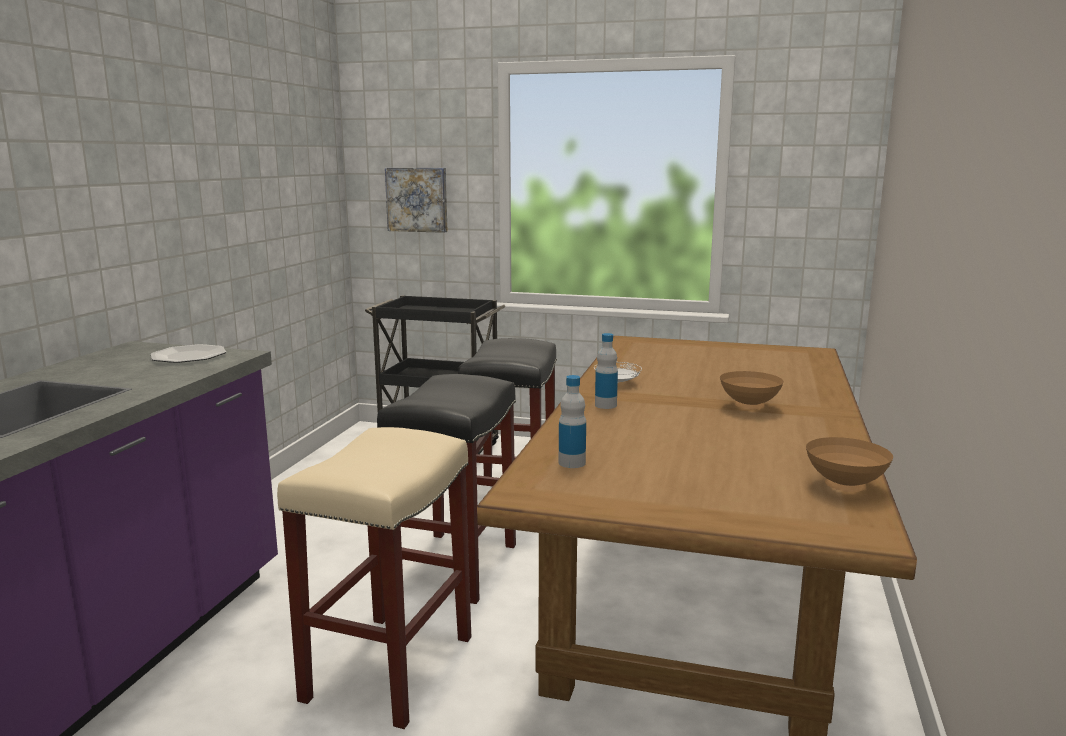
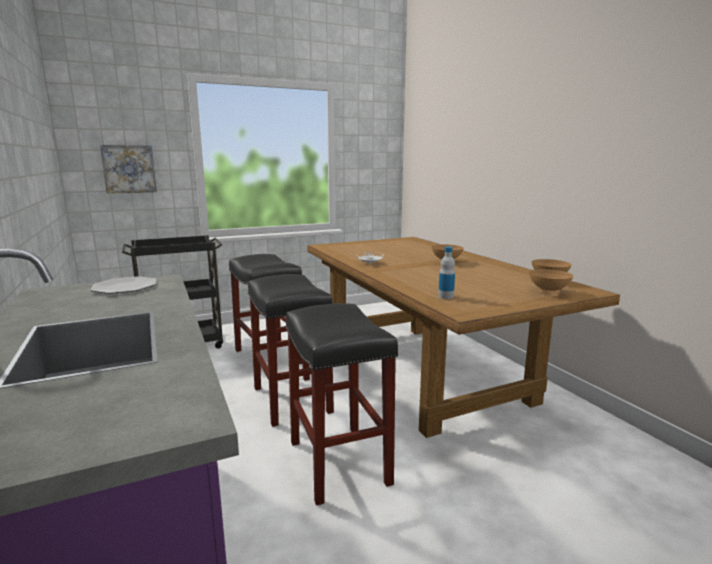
camera: 40 degrees left, 0 degrees up
(389, 666) = (337, 461): beige stool -> black stool
(605, 405) = (391, 272): bottle -> none
(766, 507) = (548, 292): none -> brown bowl

